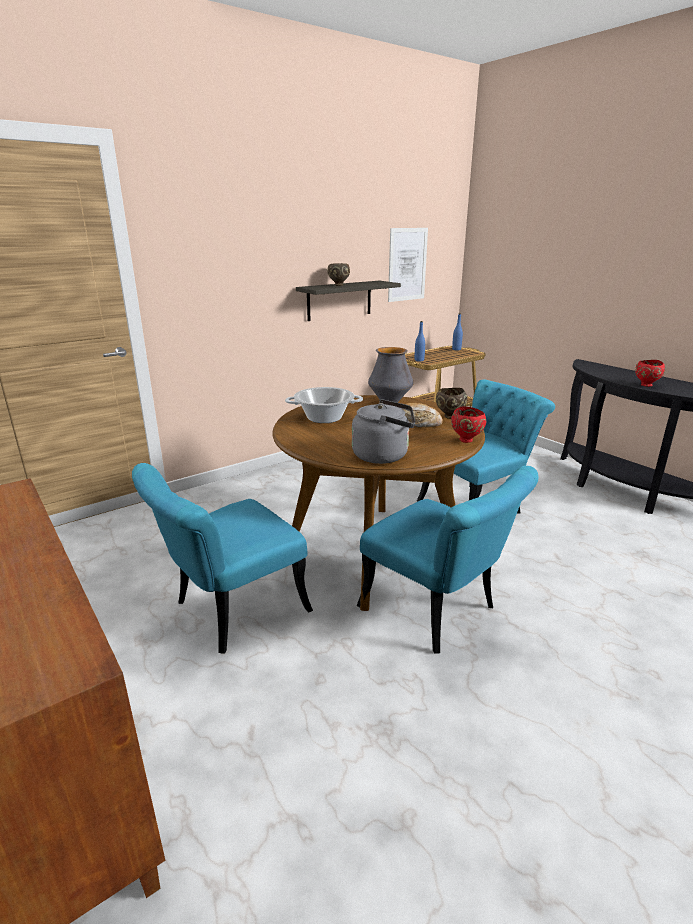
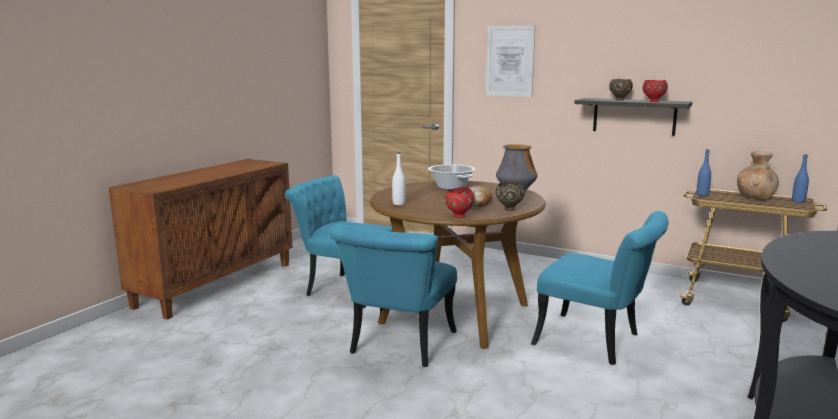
camera: 65 degrees right, 10 degrees down
(384, 455) = (399, 204): grey kettle -> white bottle
(407, 264) = (740, 88): picture -> picture (510, 61)
(437, 353) = (755, 197): none -> brown vase
(646, 385) = (786, 260): red bowl -> red bowl (653, 101)

